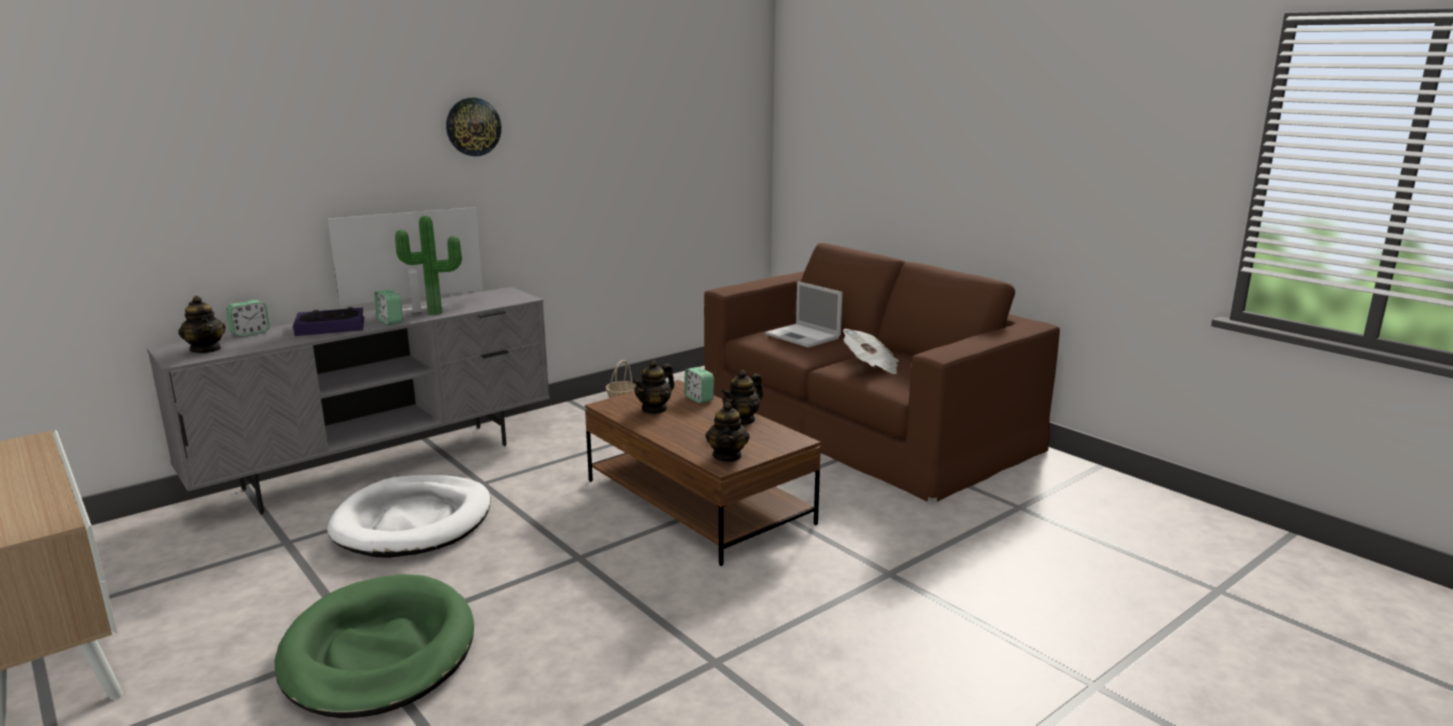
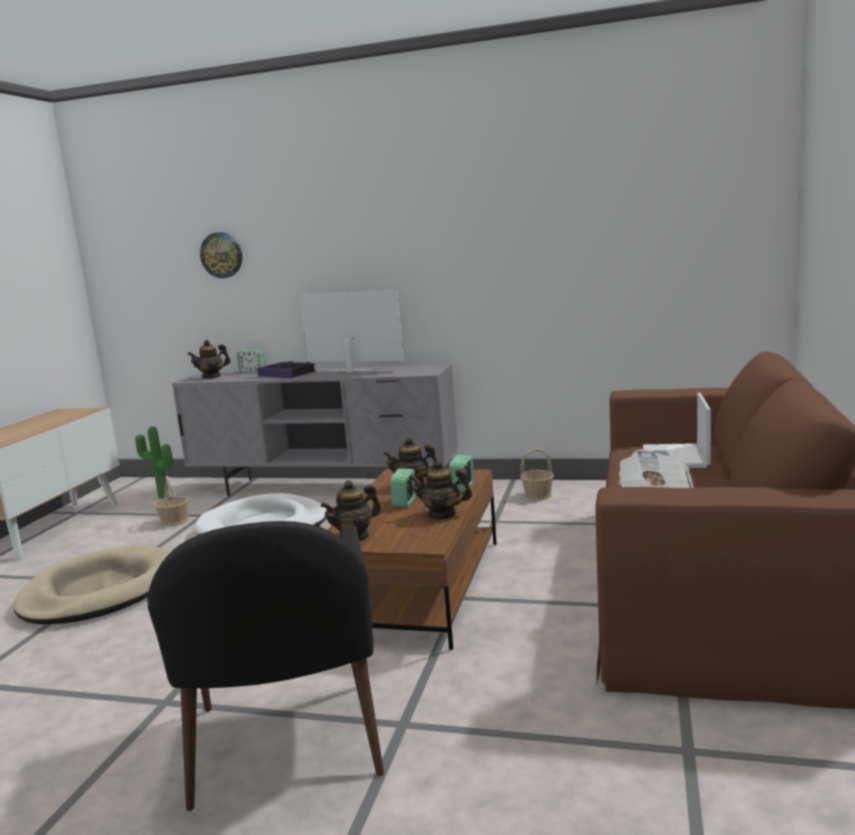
camera: 55 degrees right, 5 degrees down
(206, 349) = (212, 376): teapot -> teapot turned 45 degrees clockwise
(263, 562) = (174, 521): none -> basket
(379, 652) = (98, 592): green dog bed -> beige dog bed
(390, 321) = (319, 375): alarm clock -> alarm clock (404, 502)
(435, 314) = (352, 375): potted plant -> potted plant (162, 497)
(473, 127) = (421, 223): wall clock -> wall clock (221, 255)
(857, 622) = (287, 743): none -> black armchair

